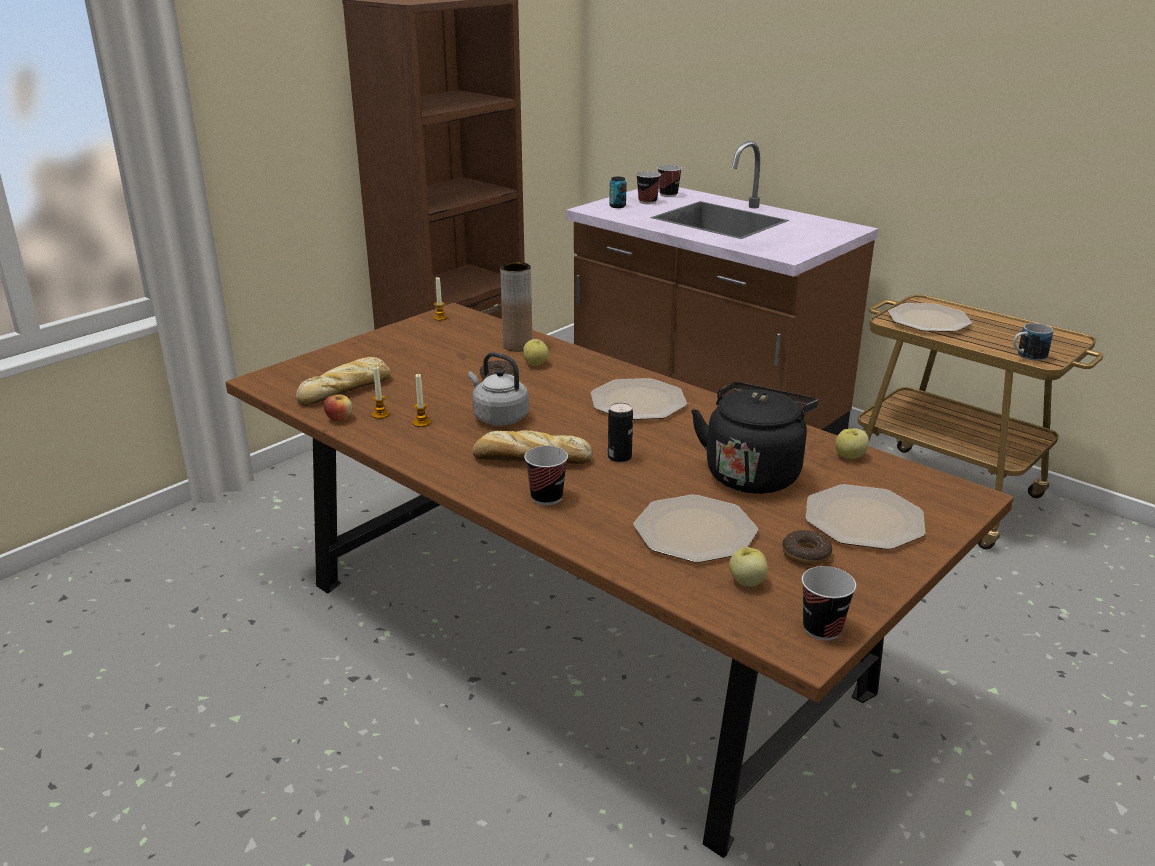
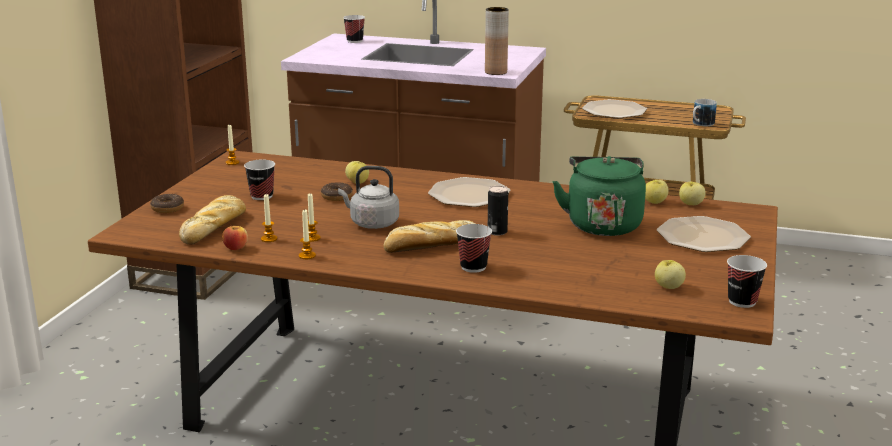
camera: 25 degrees left, 5 degrees down
(394, 443) = (307, 256): none -> candle
(517, 346) = (326, 172): brown vase -> brown vase (496, 72)
(617, 206) = (323, 54): can -> none
(647, 202) = (344, 48): cup -> cup (262, 196)
(695, 530) = (602, 265): plate -> none
(753, 473) = (602, 224): black kettle -> green kettle
(806, 554) = (688, 264): donut -> donut (167, 208)
(894, 469) = (690, 204): none -> apple

